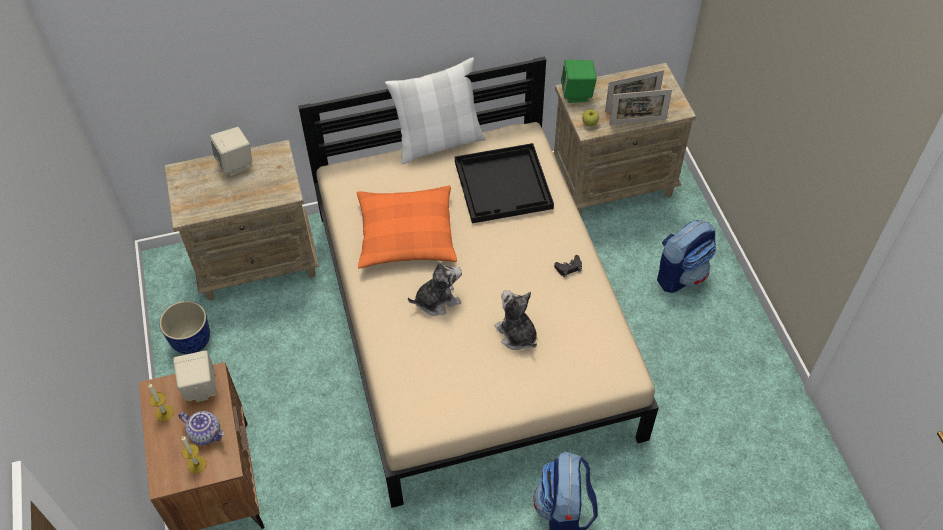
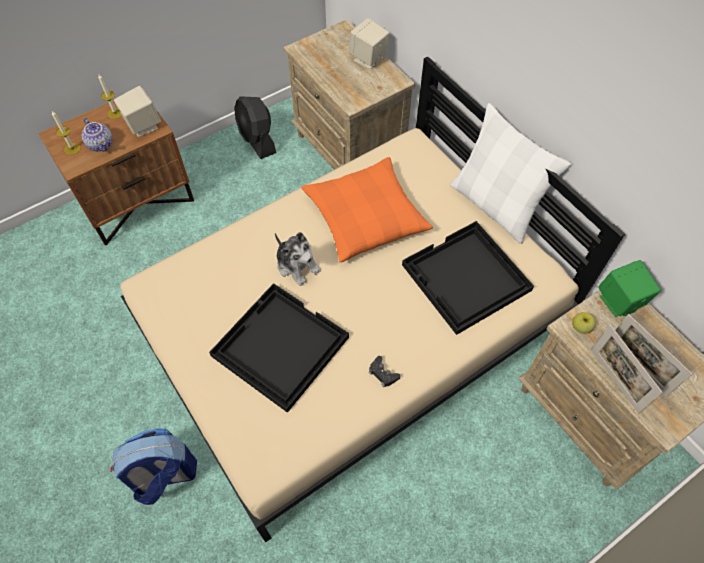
camera: 70 degrees right, 5 degrees up
(192, 341) = (257, 140): planter -> black fan
(206, 433) = (101, 144): teapot -> teapot turned 45 degrees counterclockwise
(516, 334) = (279, 347): plush toy -> black tray
(681, 274) = (496, 526): backpack -> none

